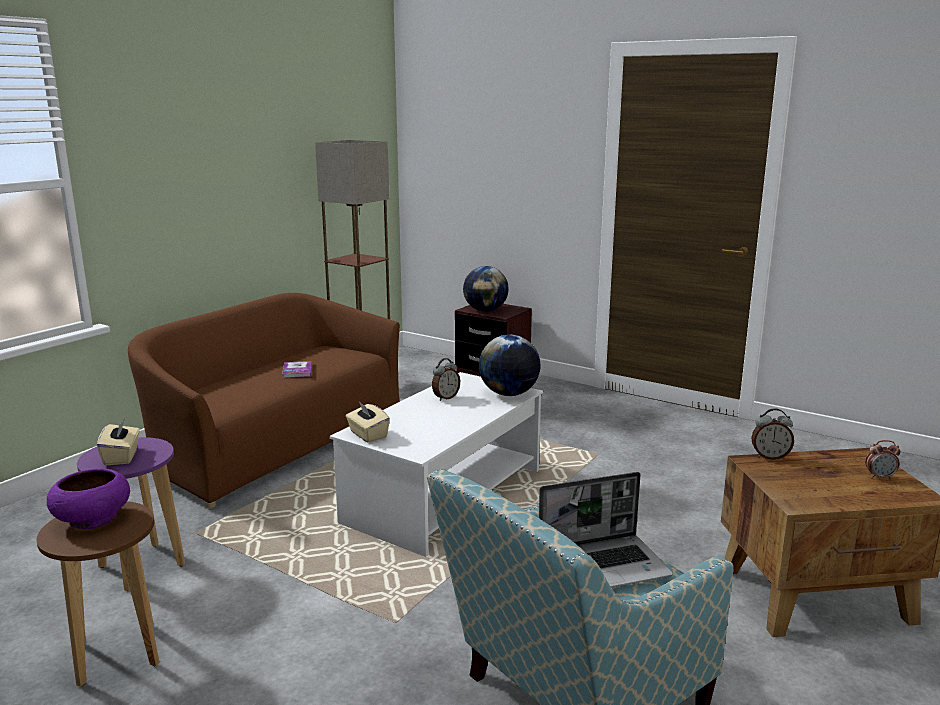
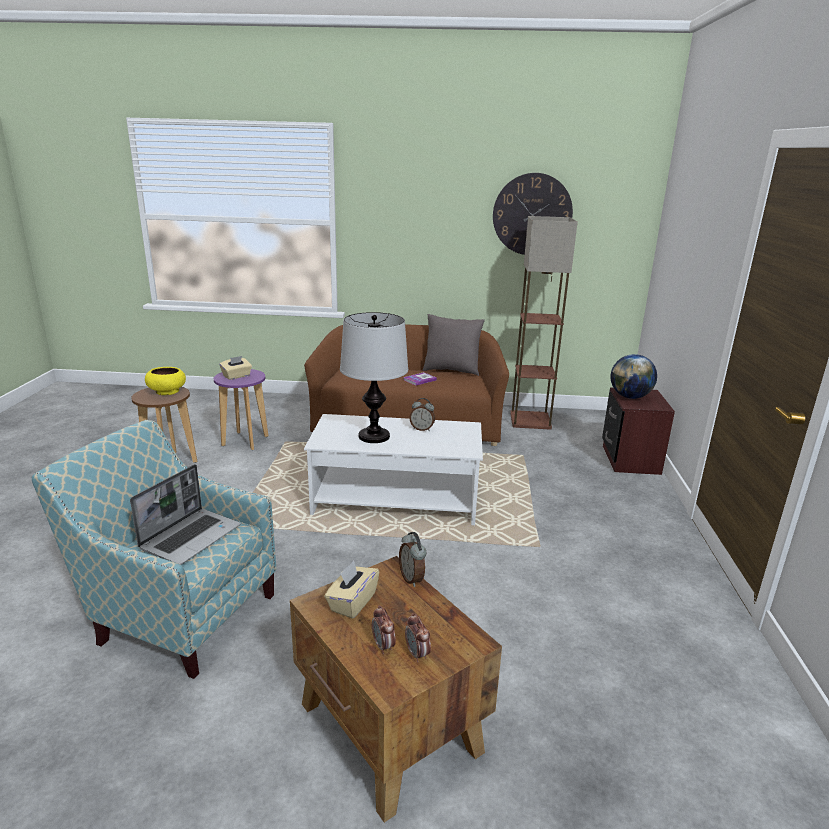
camera: 60 degrees right, 5 degrees up
(92, 519) = (167, 391): purple bowl -> yellow bowl
(295, 352) = (451, 370): none -> grey pillow
(301, 141) = (532, 214): none -> wall clock
(367, 435) = (333, 422): beige tissue box -> beige tissue box (352, 602)
(435, 422) = (373, 436): none -> table lamp
(509, 394) = (457, 447): globe -> none
(604, 566) = (191, 537): laptop -> laptop turned 105 degrees counterclockwise
(867, 487) = (383, 646): none -> alarm clock

